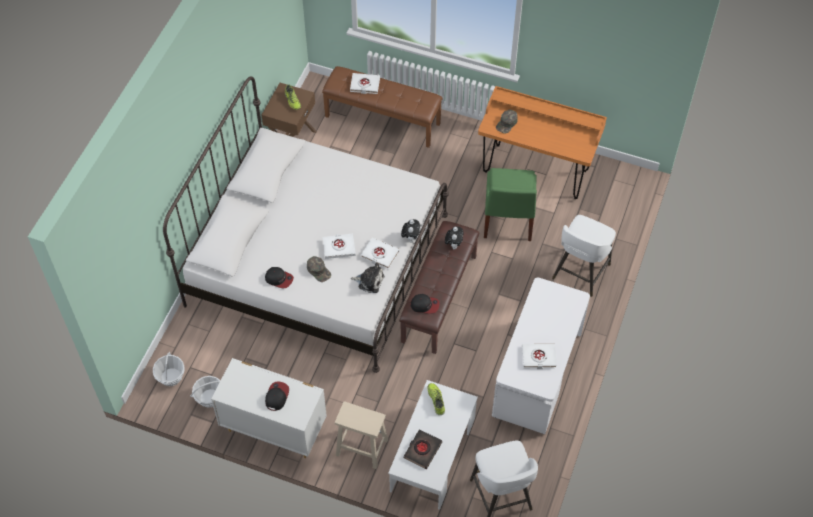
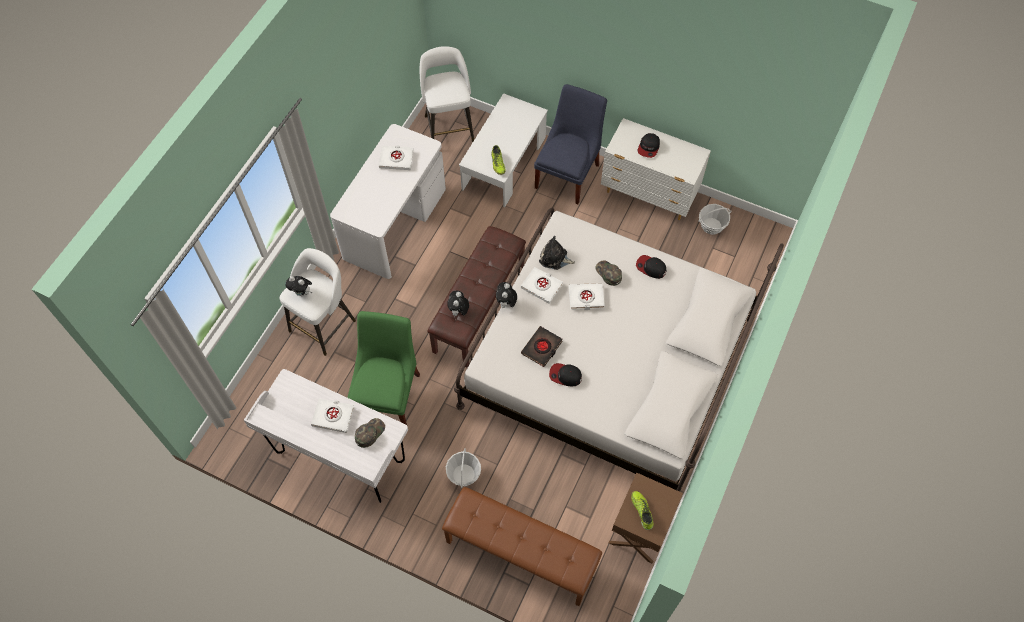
camera: 175 degrees left, 5 degrees up
(171, 377) = (752, 248): basket -> basket (464, 474)
(361, 447) = (568, 173): beige stool -> blue chair
(365, 85) = (544, 549): white book -> white book (333, 416)
(422, 450) = (515, 124): black book -> black book (542, 348)
(425, 305) = (498, 247): cap -> cap (565, 376)
(535, 171) = (340, 458): orange desk -> white desk
(595, 233) = (302, 293): none -> plush toy

